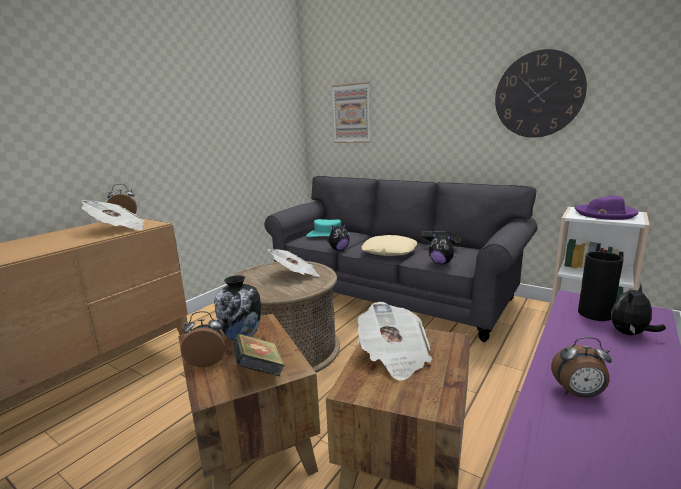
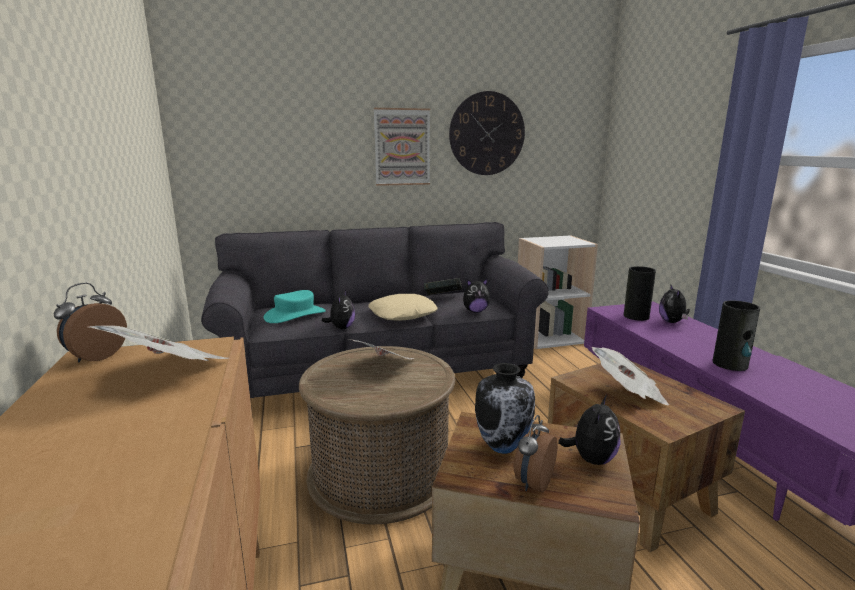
camera: 50 degrees left, 0 degrees up
(259, 372) = (591, 459): book -> plush toy
(351, 114) = (262, 142): picture -> picture (402, 147)
(578, 394) = (730, 364): alarm clock -> vase
(605, 214) = (556, 240): purple hat -> none

